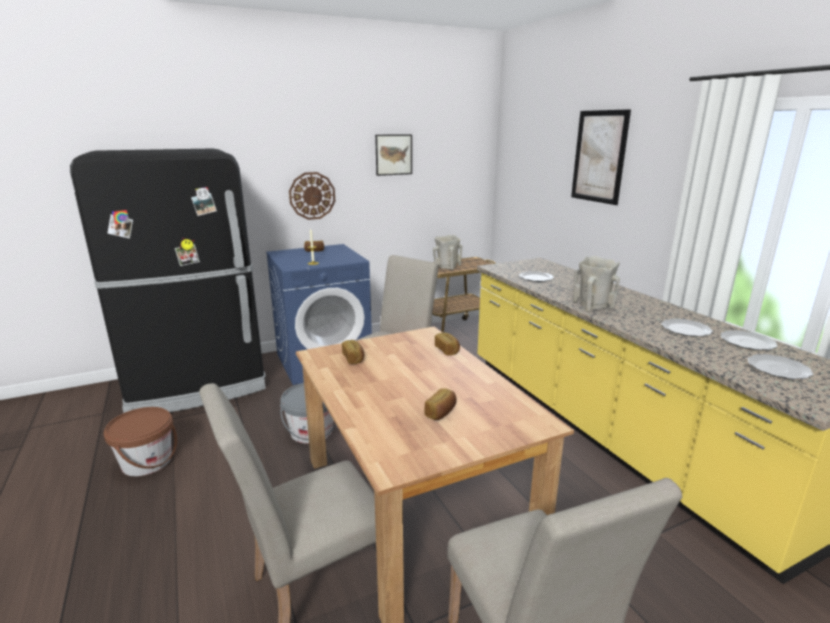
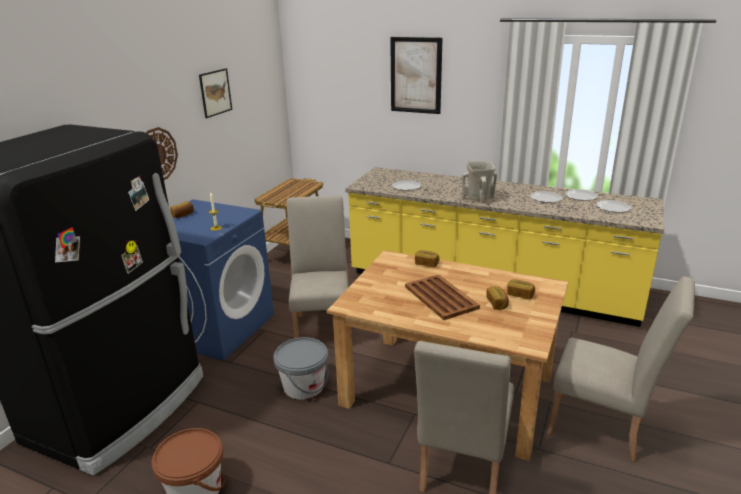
camera: 40 degrees left, 5 degrees up
(354, 358) = (380, 296): bread -> bread (520, 295)
(400, 381) = (440, 297): none -> brown tray
(446, 267) = (285, 196): beige vase -> none

